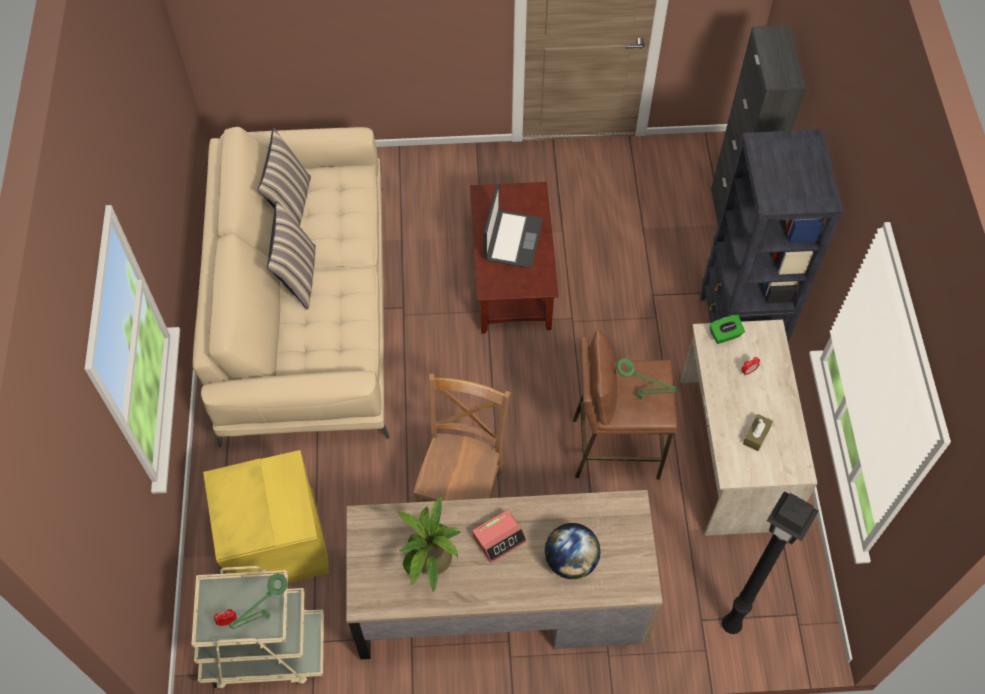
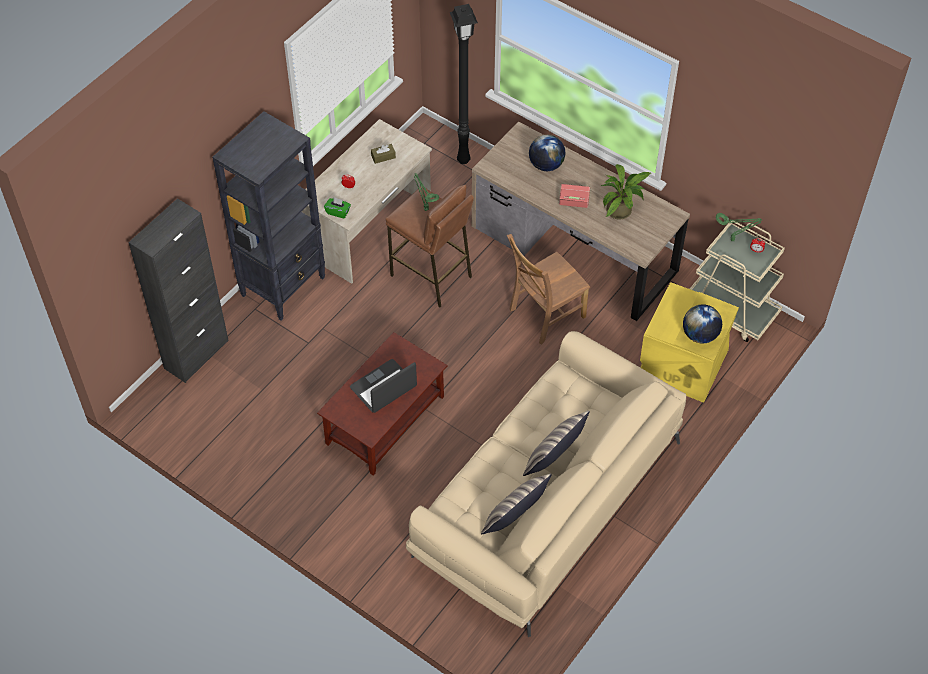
camera: 140 degrees left, 5 degrees down
(237, 489) = (700, 335): none -> globe

